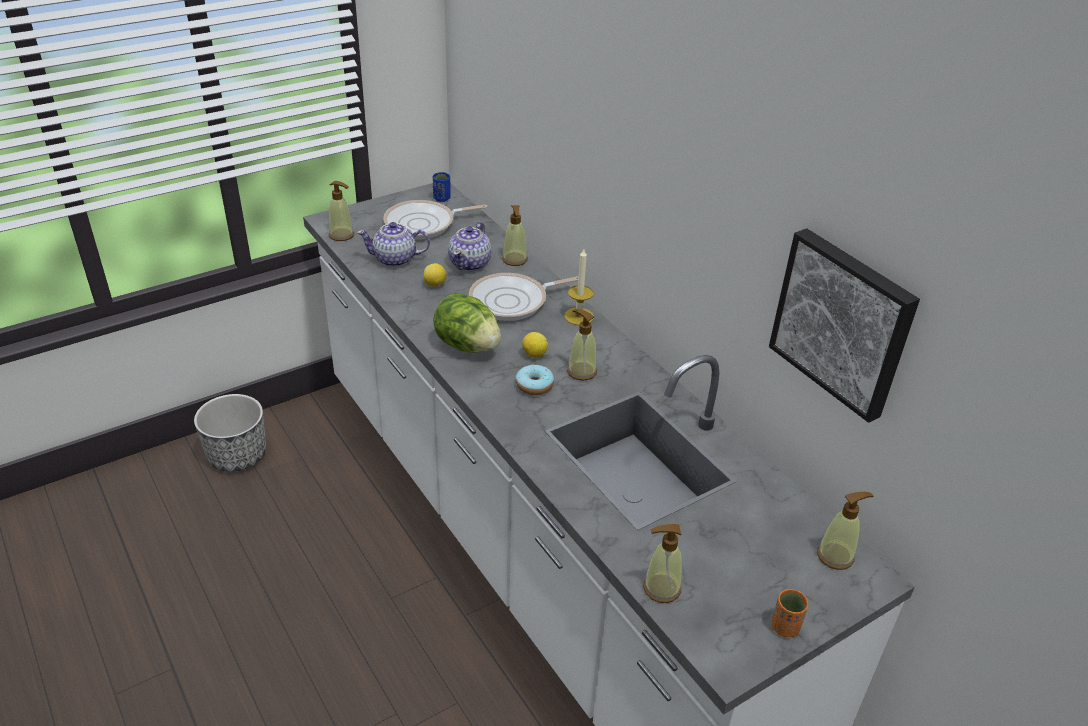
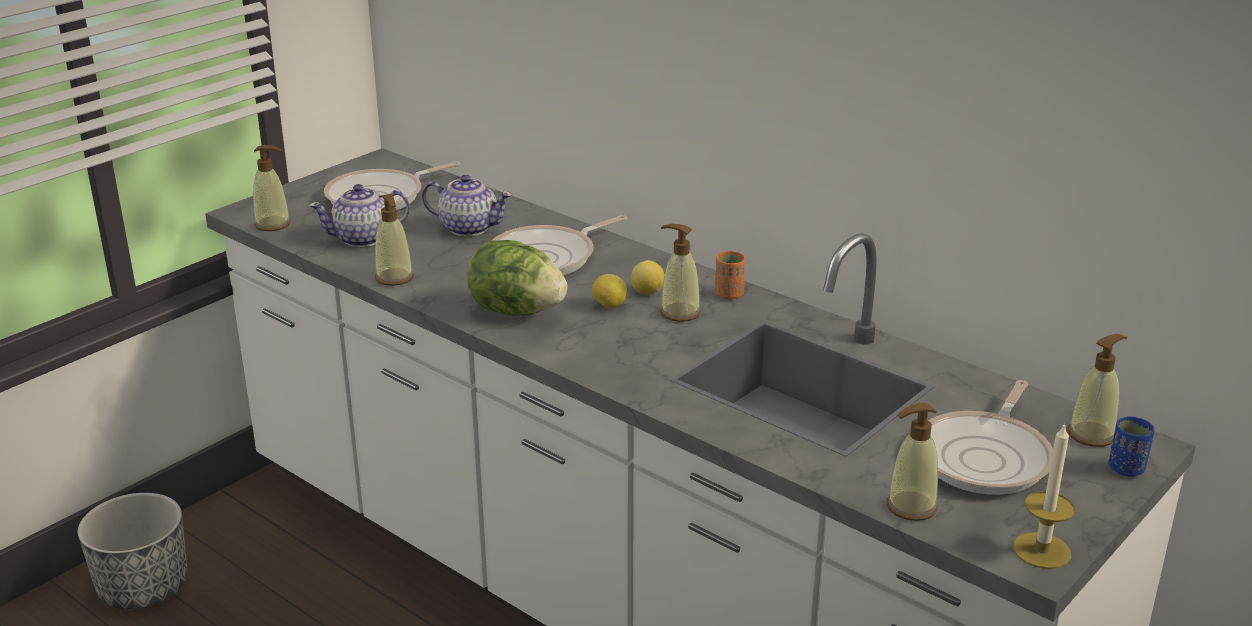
camera: 15 degrees left, 10 degrees down
(435, 284) = (434, 256): lemon -> lemon (647, 292)
(442, 198) = (388, 168): blue cup -> blue cup (1126, 469)
(470, 263) = (468, 228): teapot -> teapot turned 75 degrees counterclockwise
(514, 259) = (524, 215): soap dispenser -> soap dispenser (394, 278)
(534, 385) = (628, 337): donut -> none
(579, 316) = (642, 259): candle -> candle (1041, 551)
(742, 557) = (986, 457): none -> frying pan
(785, 627) = (1077, 513): orange cup -> orange cup (729, 294)
(843, 322) = (1038, 138): picture -> none

